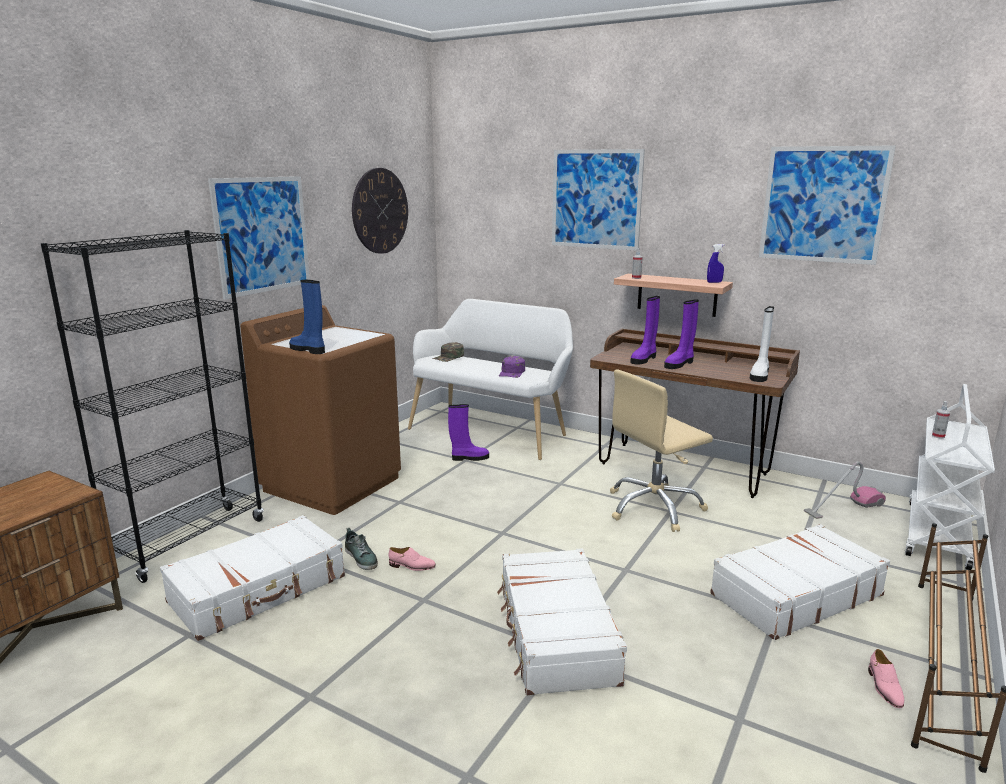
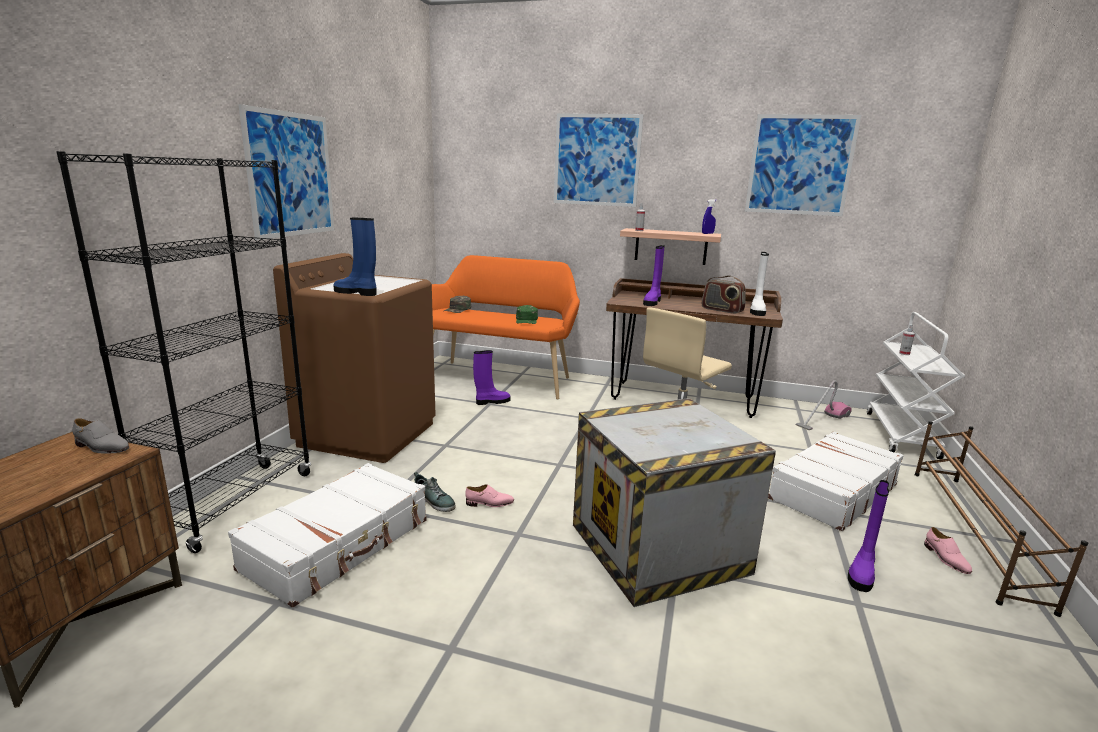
camera: 15 degrees left, 0 degrees up
(62, 486) = (102, 447): none -> grey shoe
(380, 211) = (391, 165): wall clock -> none
(492, 431) = (500, 377): white bench -> orange bench
(512, 372) = (527, 320): purple cap -> green cap
(555, 633) = (659, 549): white suitcase -> crate
(679, 364) = (685, 305): purple boot -> purple boot (862, 572)
(717, 372) = (722, 310): none -> radio

